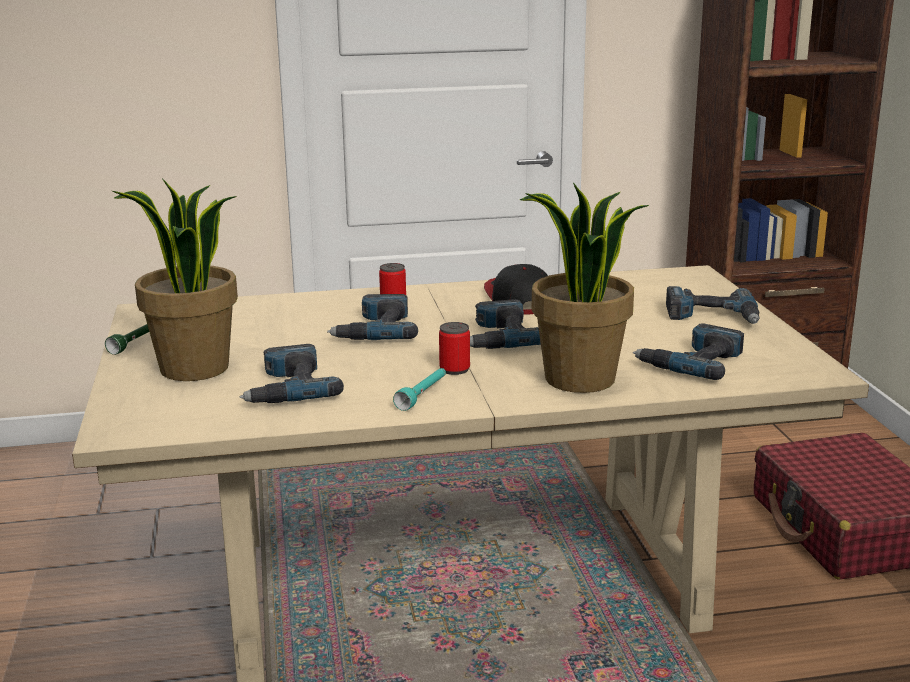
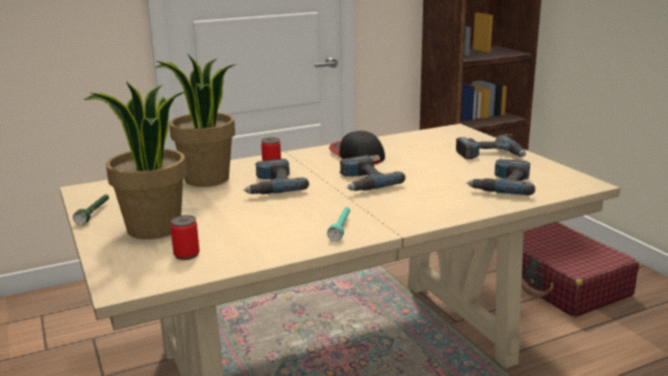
camera: 15 degrees left, 0 degrees up
(287, 387) = (237, 234): power drill -> none
(454, 369) = (349, 207): can -> can (186, 255)
(579, 380) = (440, 205): potted plant -> potted plant (206, 179)

